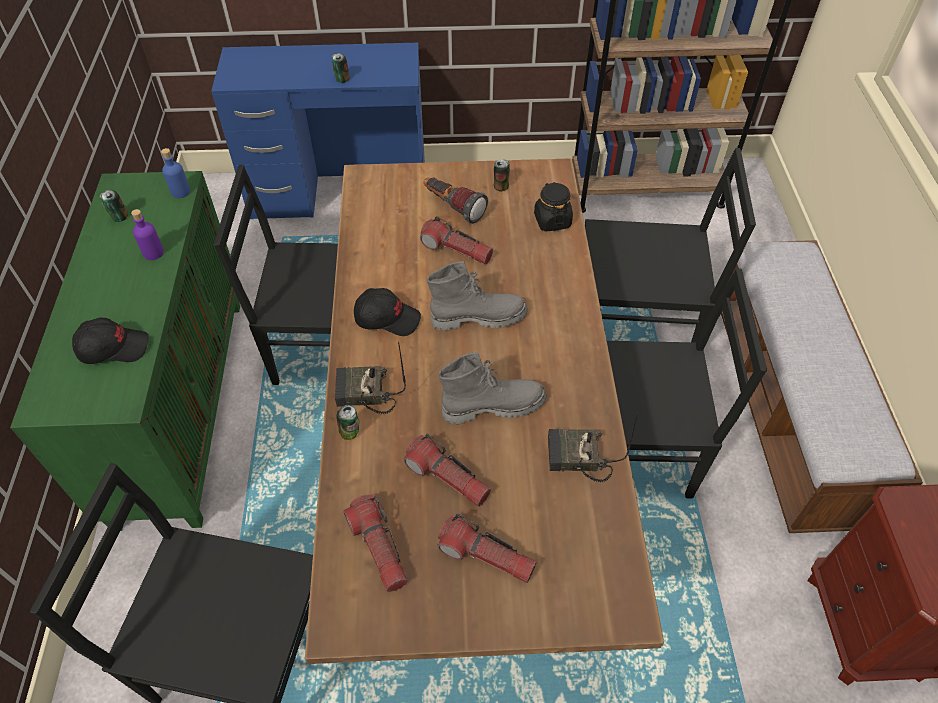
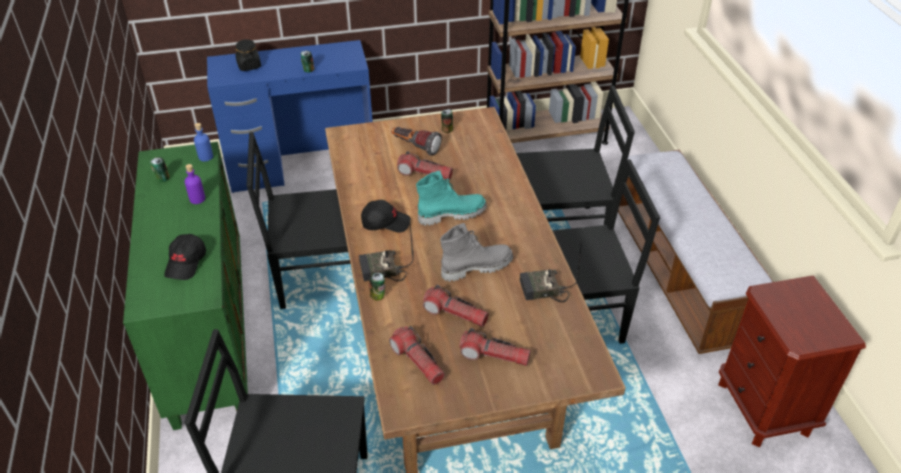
camera: 10 degrees left, 10 degrees down
(113, 348) = (186, 263): black cap -> black cap turned 120 degrees clockwise
(478, 317) = (451, 214): grey boot -> turquoise boot
(552, 220) = (490, 148): black jar -> black jar (249, 66)

